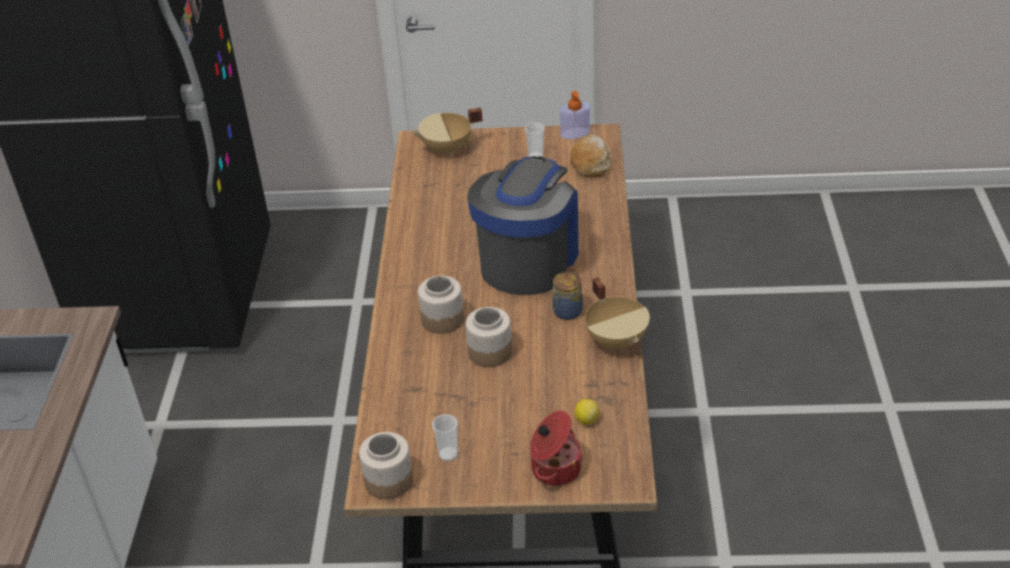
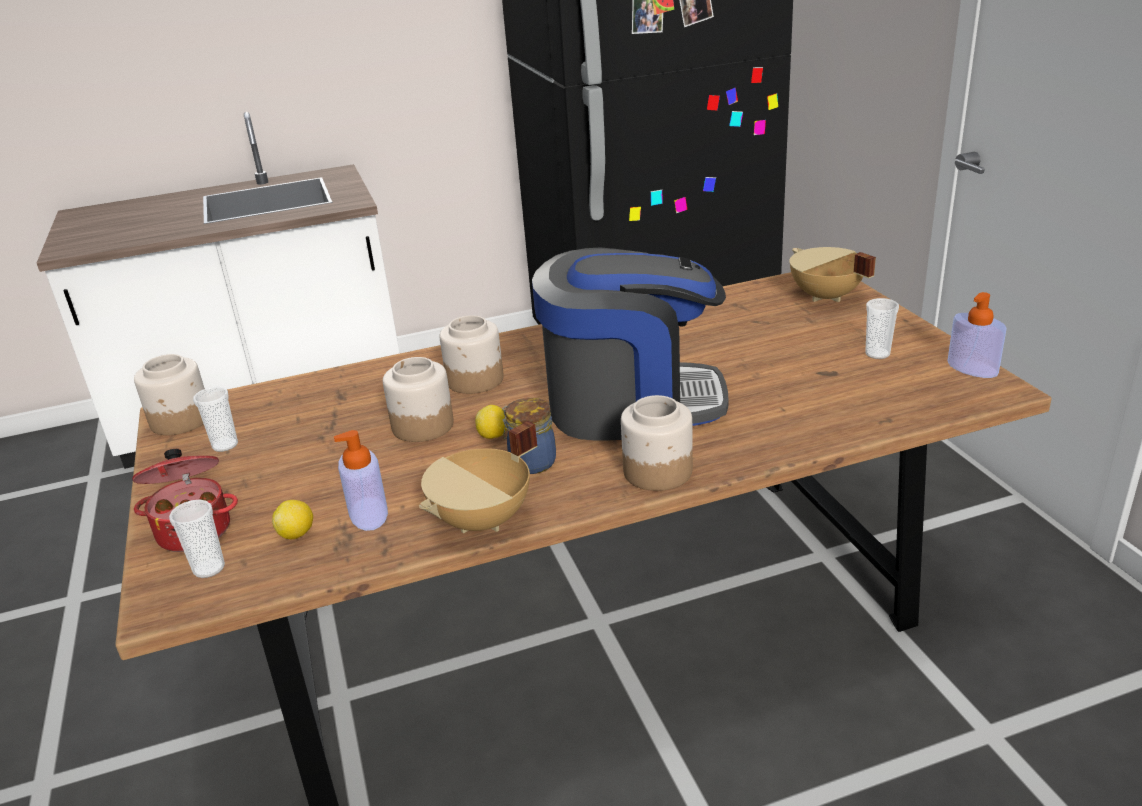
camera: 70 degrees right, 10 degrees down
(525, 322) = (494, 436): none -> lemon
(582, 387) = (368, 513): none -> soap dispenser
(591, 162) = (912, 398): bread -> none
(602, 461) = (209, 568): none -> cup
(606, 267) = (656, 471): none -> jar

